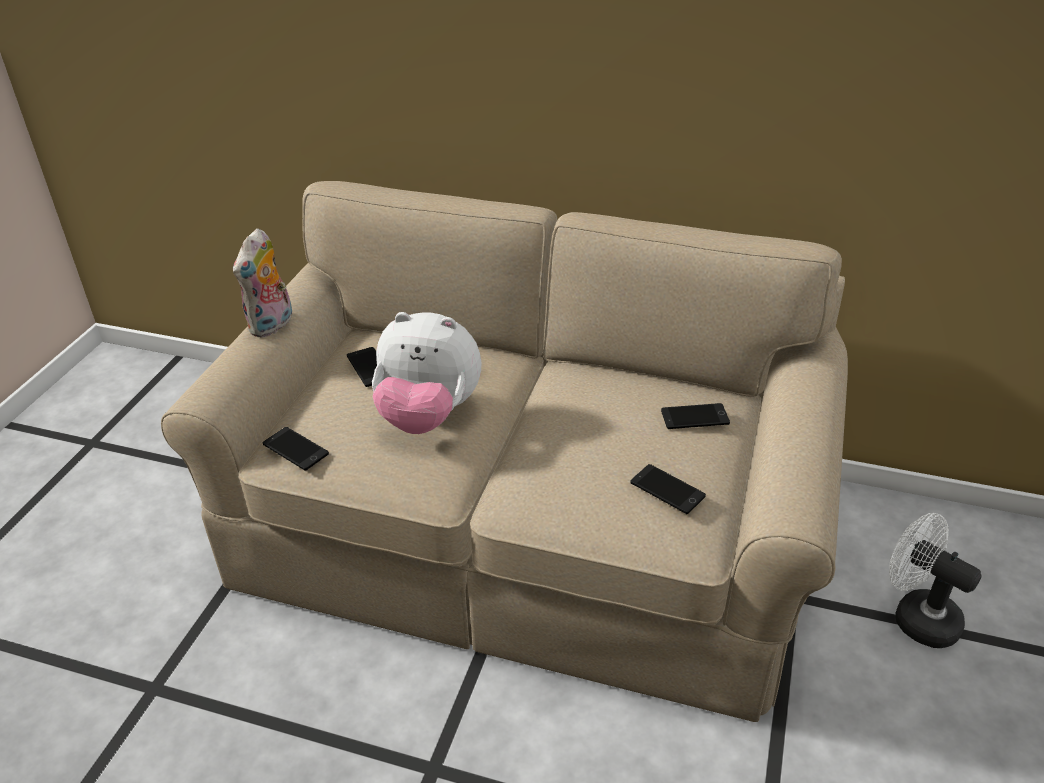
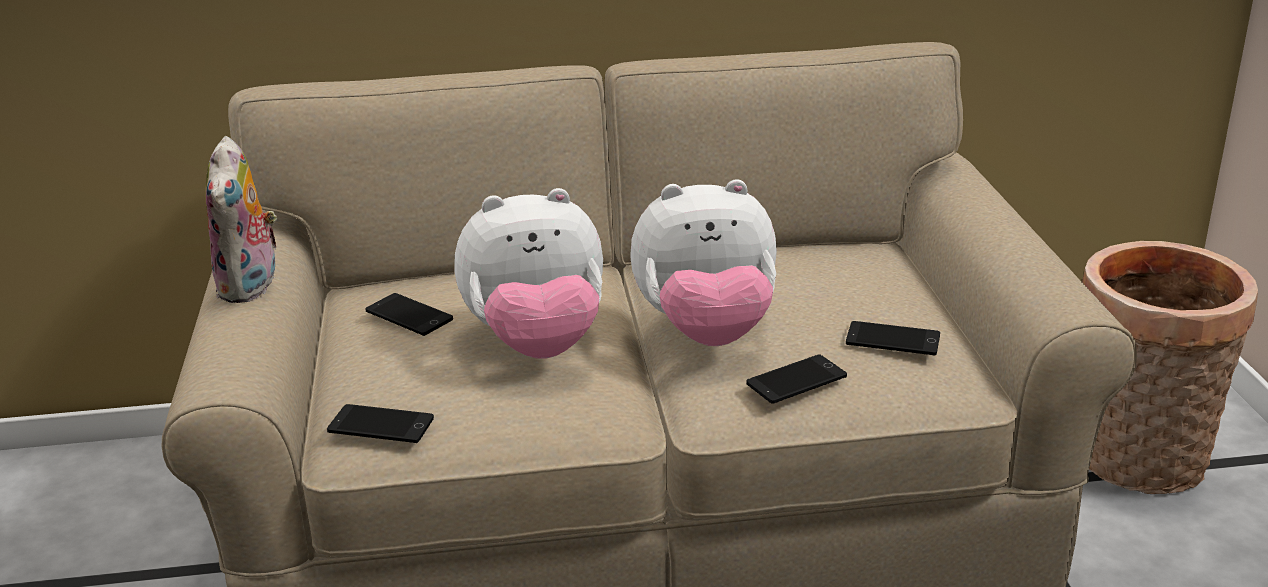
camera: 25 degrees left, 10 degrees down
(545, 440) = (706, 332): none -> plush toy
(694, 417) = (859, 269): phone -> phone (796, 380)
(916, 616) = (1136, 464): white fan -> basket

